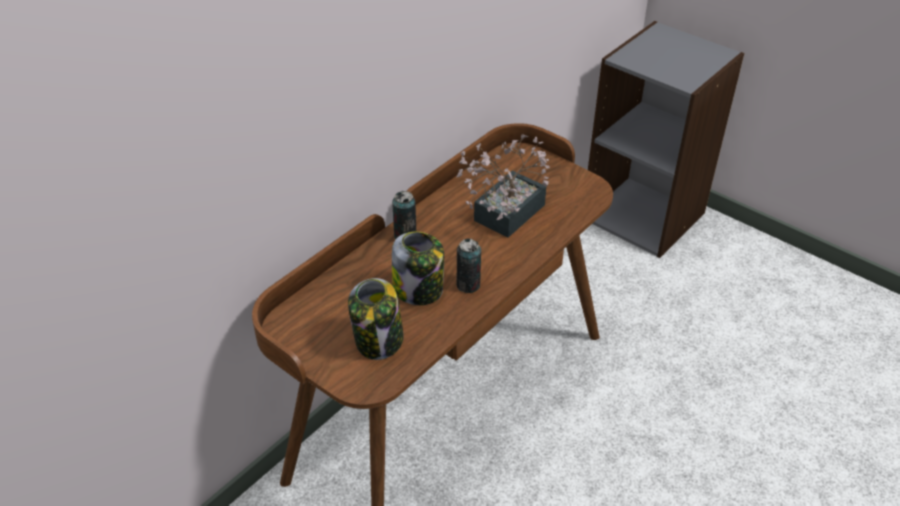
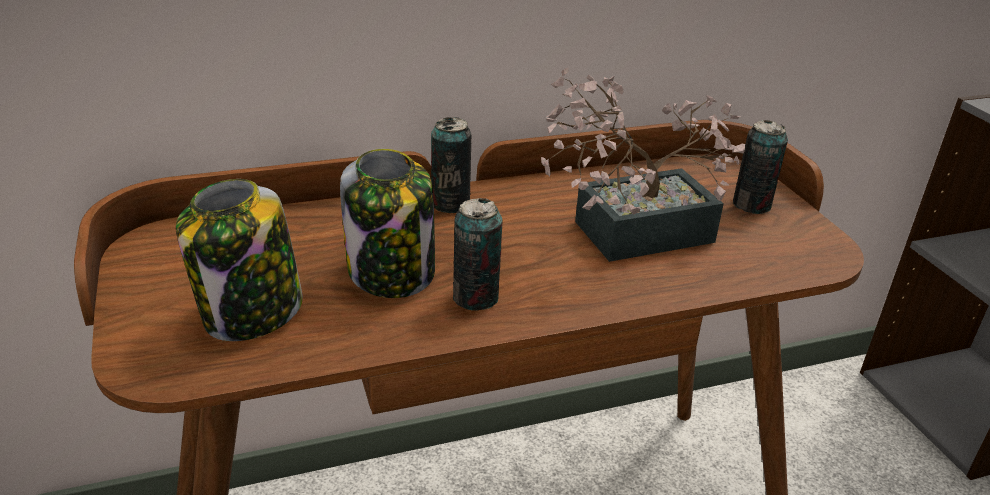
camera: 30 degrees right, 10 degrees down
(544, 173) = (751, 205): none -> can

